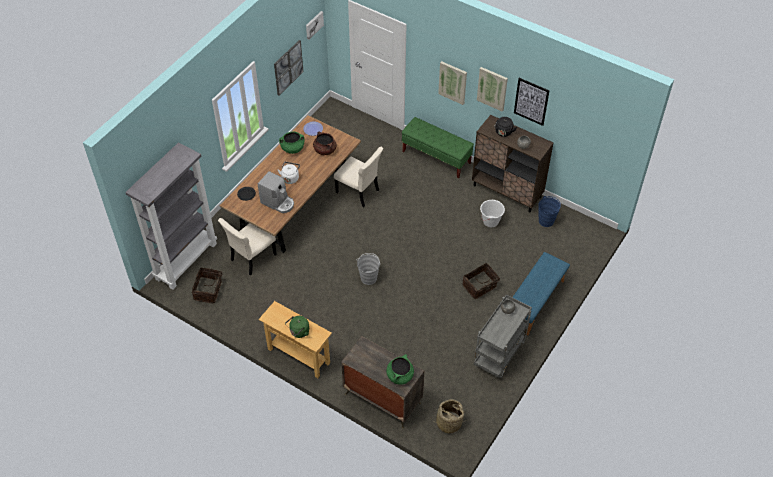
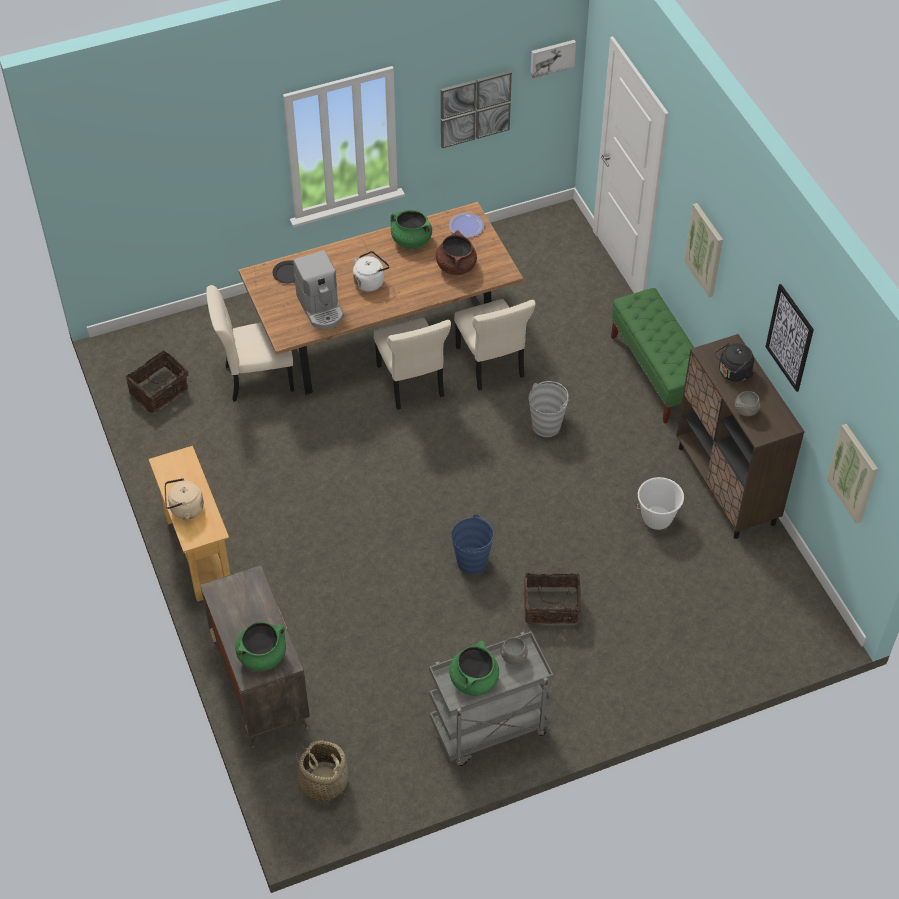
camera: 35 degrees right, 0 degrees up
(186, 260) = (167, 333): grey bookcase -> none
(298, 332) = (184, 509): green kettle -> beige kettle
(329, 221) = (411, 383): none -> beige chair
(369, 278) = (394, 499): grey bucket -> grey bucket (546, 426)
(492, 88) = (748, 287): picture -> picture (853, 473)
(499, 330) = (474, 680): none -> green cooking pot
(535, 302) = (617, 683): blue bench -> none
(546, 221) = (751, 567): blue bucket -> blue bucket (472, 562)

